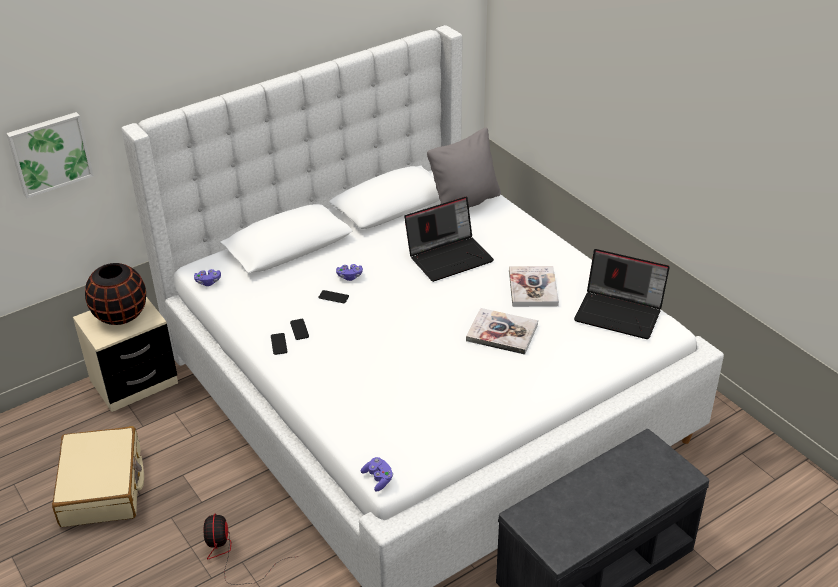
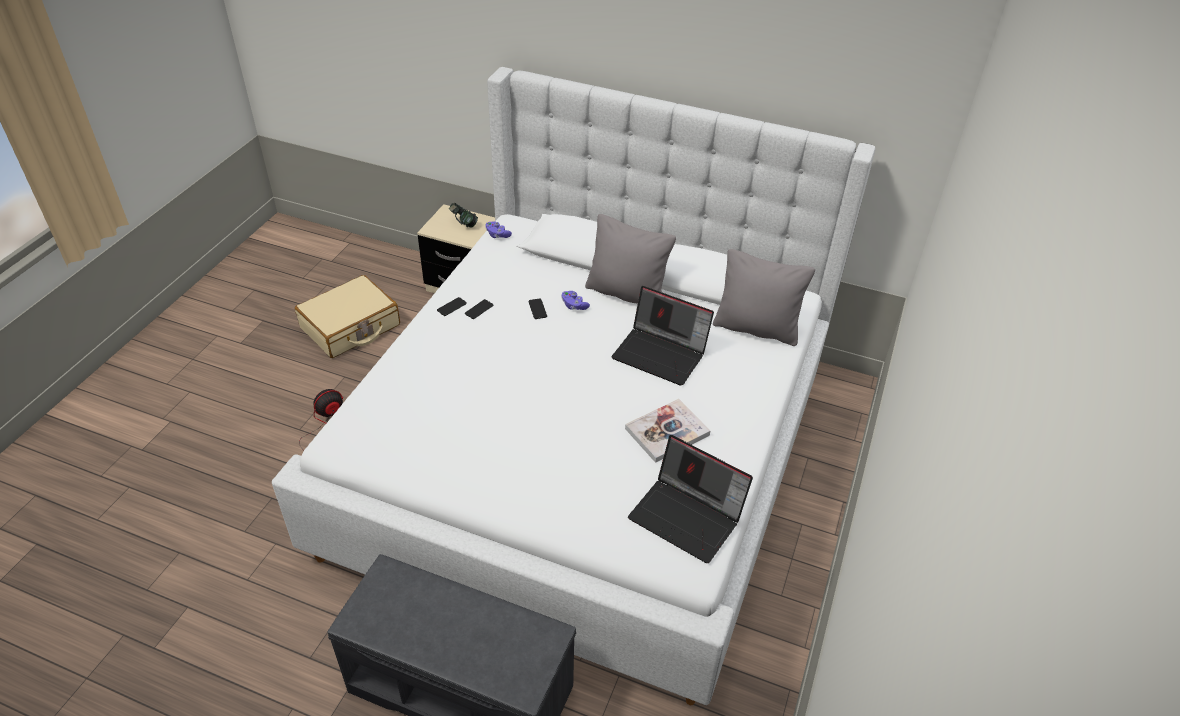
camera: 55 degrees right, 5 degrees up
(49, 153) = (448, 59): picture -> none
(120, 315) = (463, 224): black vase -> headphones
(363, 244) = (626, 293): none -> grey pillow
(378, 479) = (326, 439): purple game controller -> none
(502, 333) = (578, 438): book -> none
(620, 312) = (688, 517): laptop -> laptop turned 45 degrees counterclockwise

